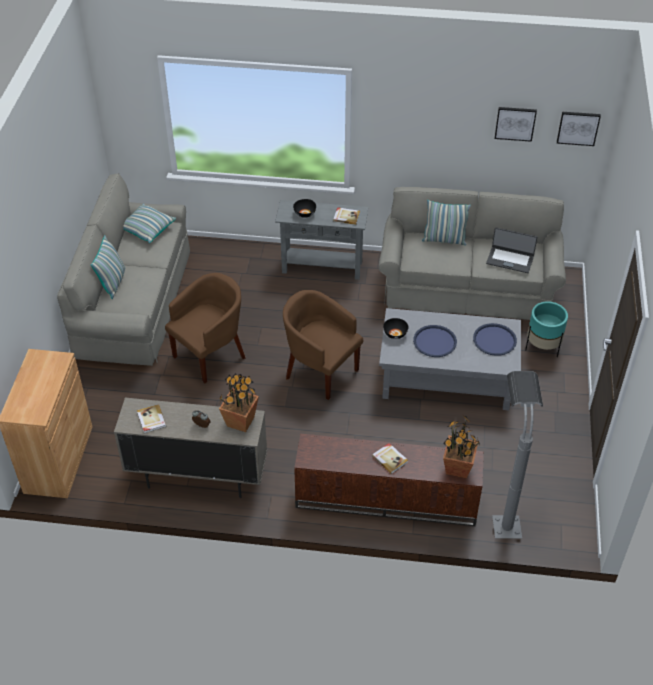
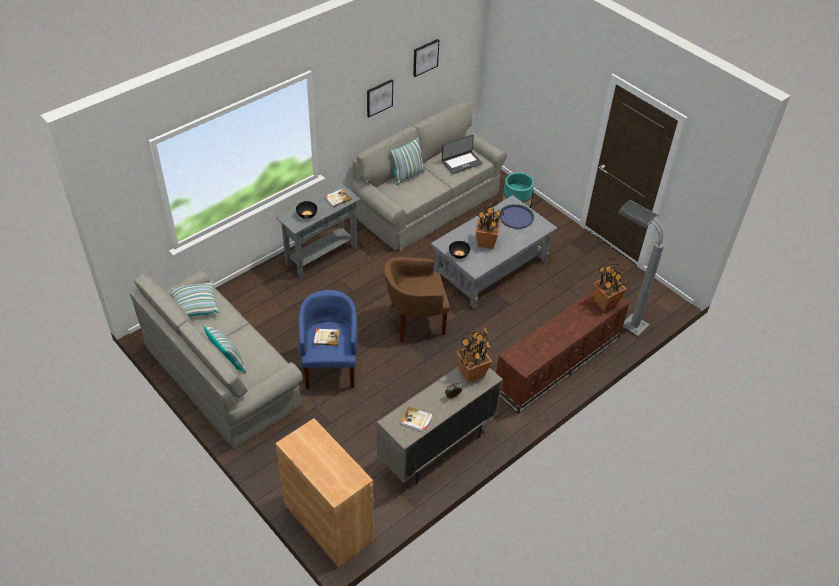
camera: 50 degrees left, 0 degrees up
(211, 354) = (330, 366): brown armchair -> blue armchair
(390, 459) = (566, 327): book -> book (326, 338)
(434, 341) = (487, 242): blue tray -> potted plant
(578, 128) = (463, 40): picture -> picture (379, 97)

